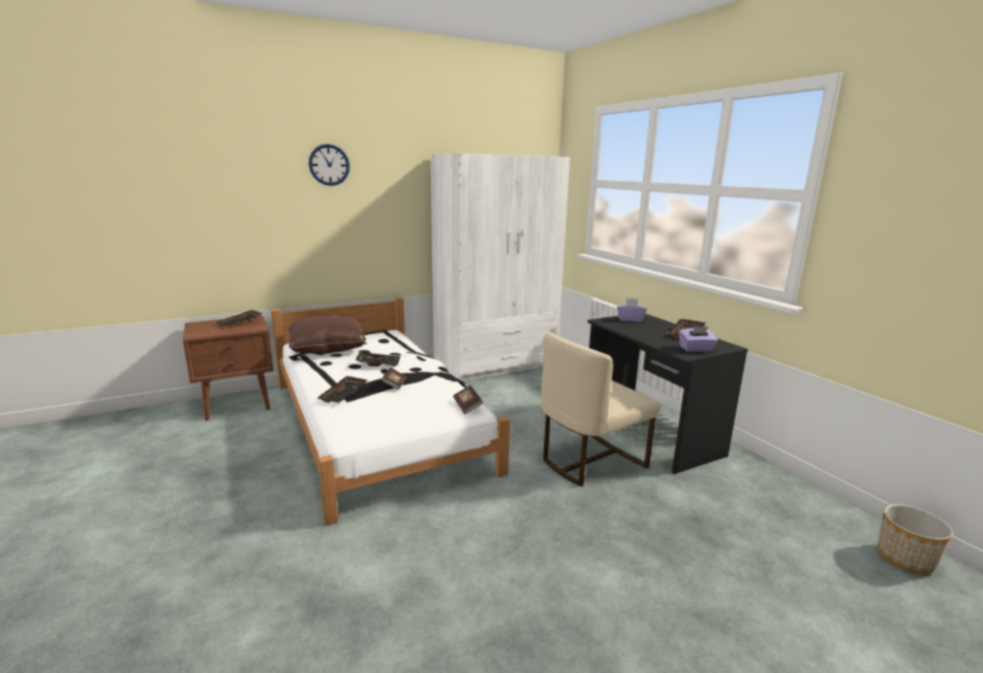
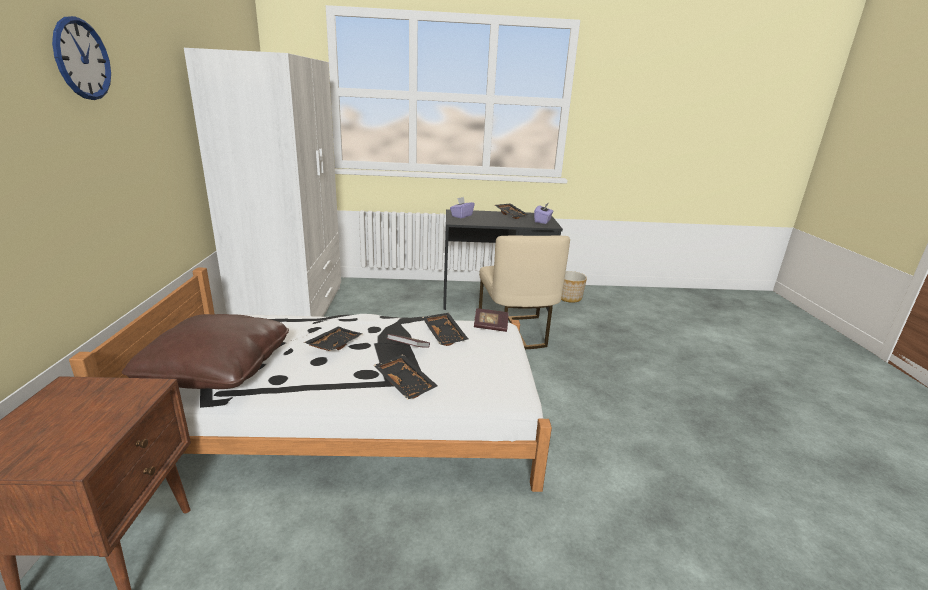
camera: 65 degrees left, 5 degrees up
(240, 323) = (79, 403): black tray -> black tray (445, 334)
(905, 558) = (649, 295): planter -> planter (569, 298)

